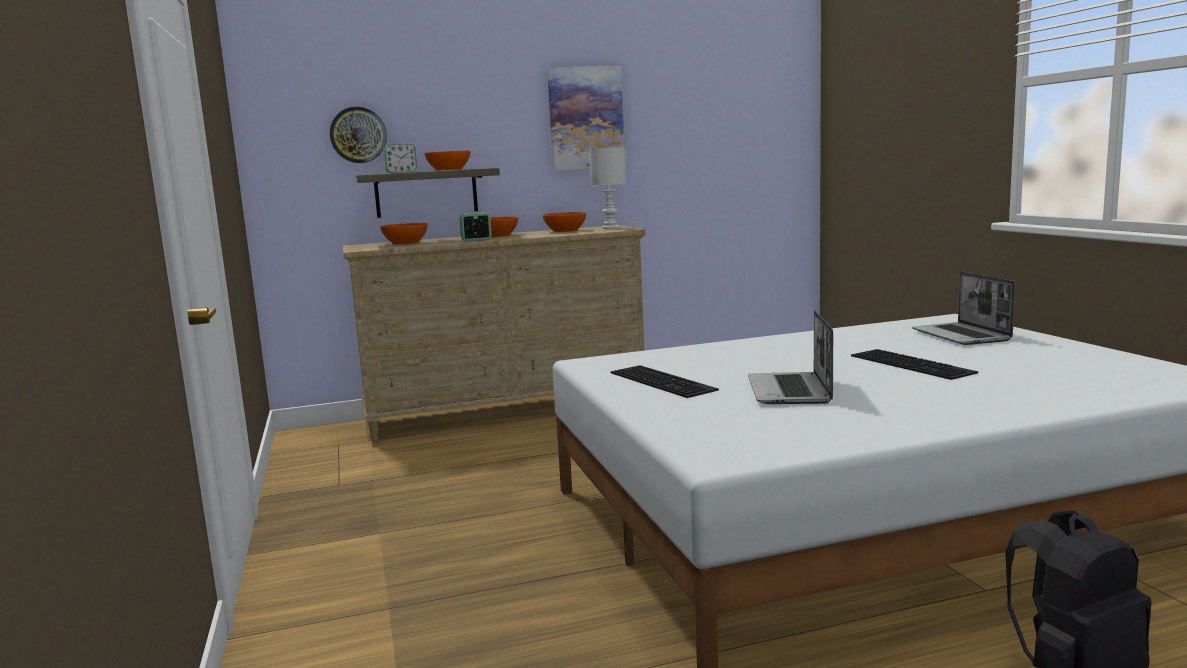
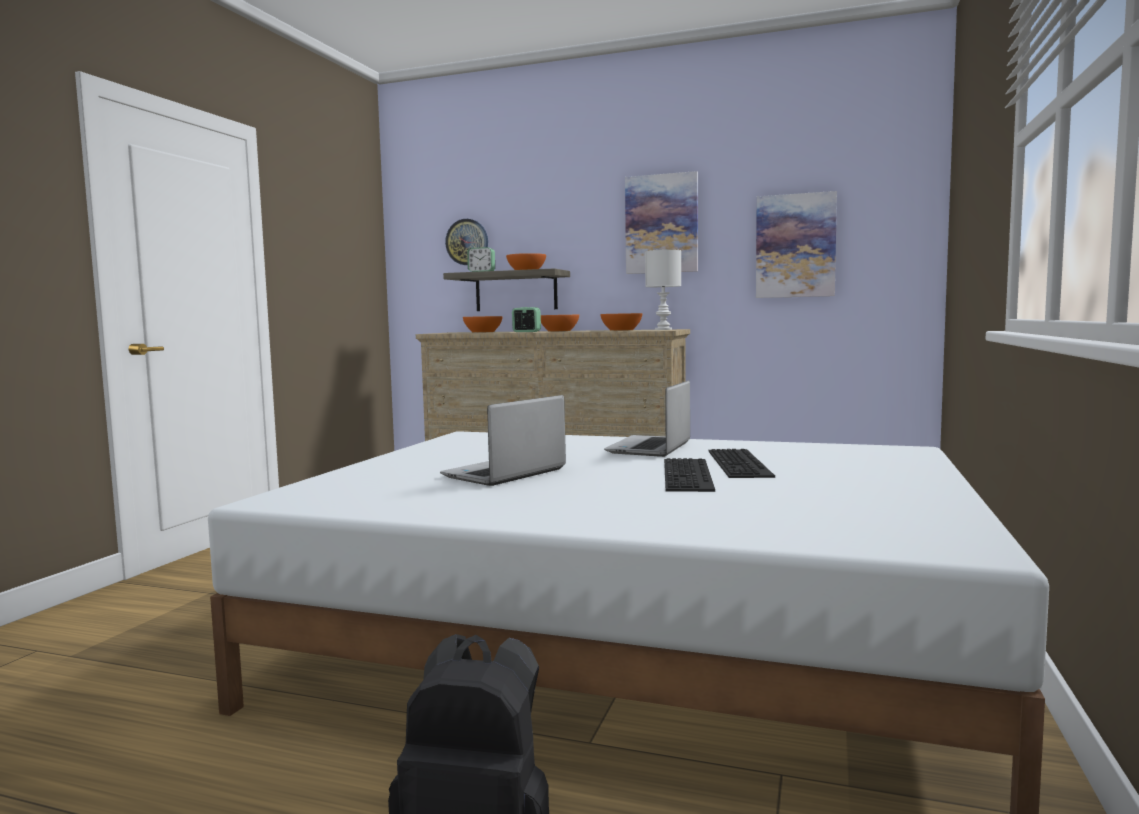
camera: 35 degrees right, 5 degrees down
(664, 381) = (457, 452): keyboard -> keyboard (741, 463)
(708, 142) = (795, 246): none -> picture
(962, 336) = (846, 463): laptop -> laptop (650, 448)

